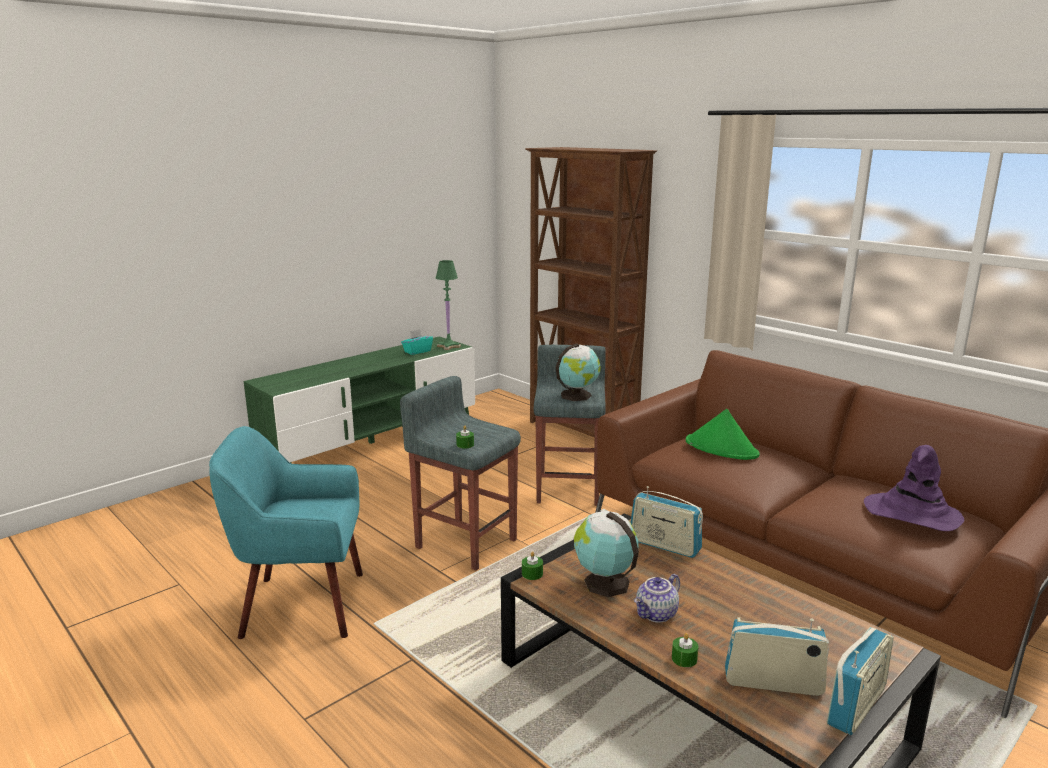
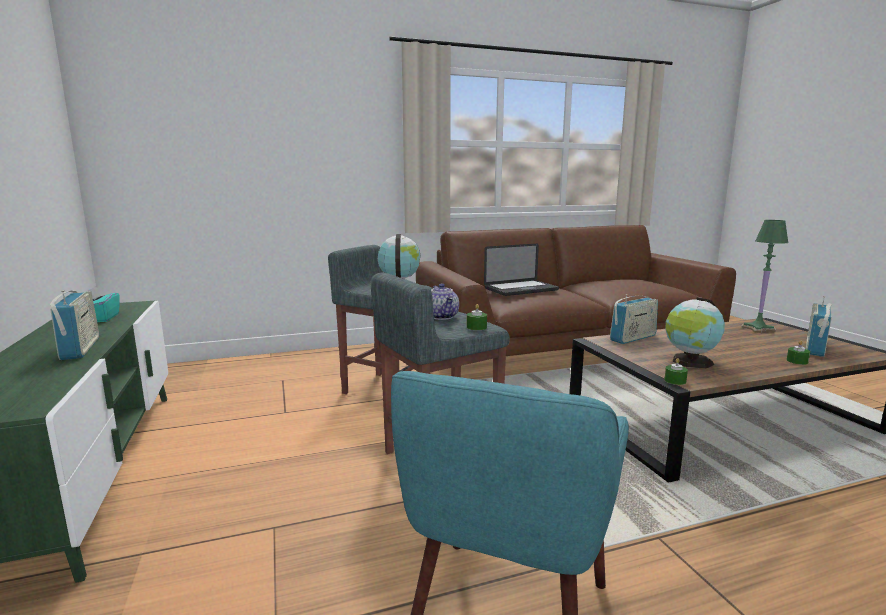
camera: 65 degrees left, 5 degrees down
(448, 346) = (125, 306): green table lamp -> green table lamp (758, 329)
(582, 431) = (286, 360): brown bookcase -> none
(657, 614) = (738, 357): teapot -> teapot (443, 317)
(722, 448) = (521, 289): green hat -> laptop
(856, 706) = (829, 339): radio -> radio (80, 348)
(912, 514) = (640, 281): purple hat -> none

